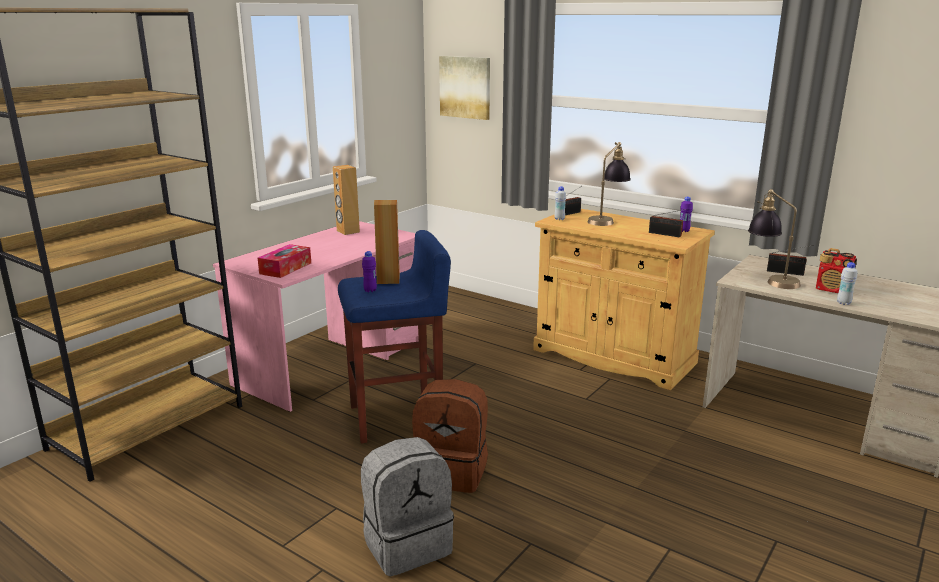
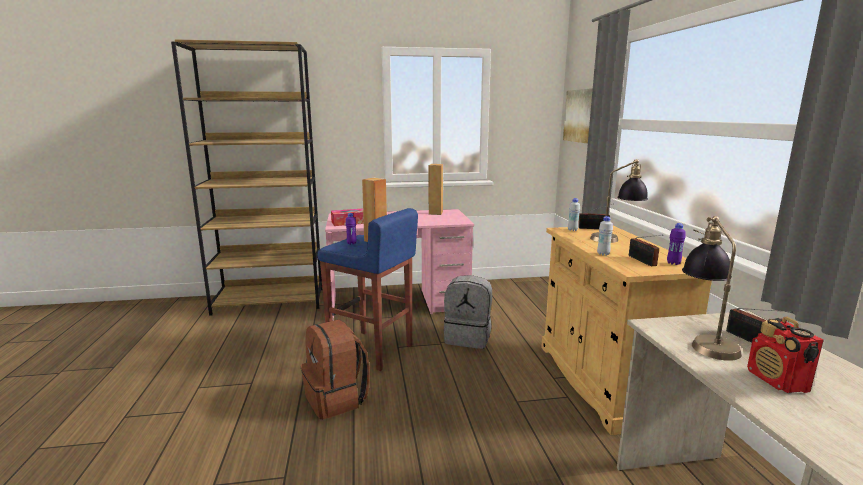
camera: 45 degrees right, 5 degrees down
(407, 544) = (236, 426): grey backpack -> grey backpack (468, 337)
(843, 303) = (755, 401): white bottle -> white bottle (603, 254)

